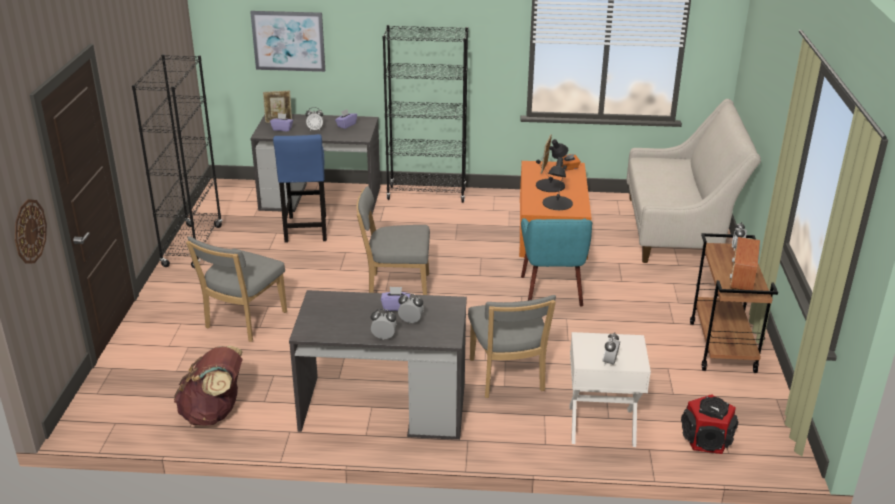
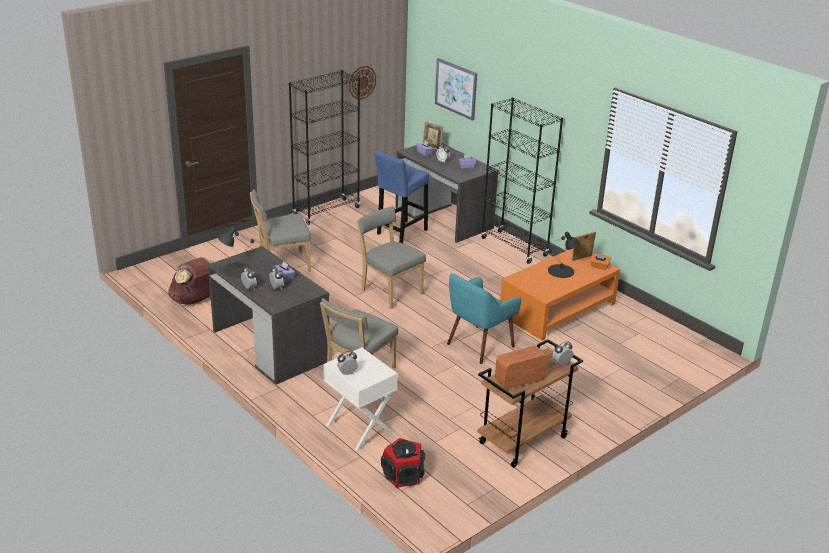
camera: 45 degrees right, 0 degrees up
(29, 231) = (136, 142): wall clock -> wall clock (362, 82)
(557, 203) = (540, 284): black table lamp -> black table lamp (236, 270)
(679, 230) = (652, 359): beige sofa -> none

